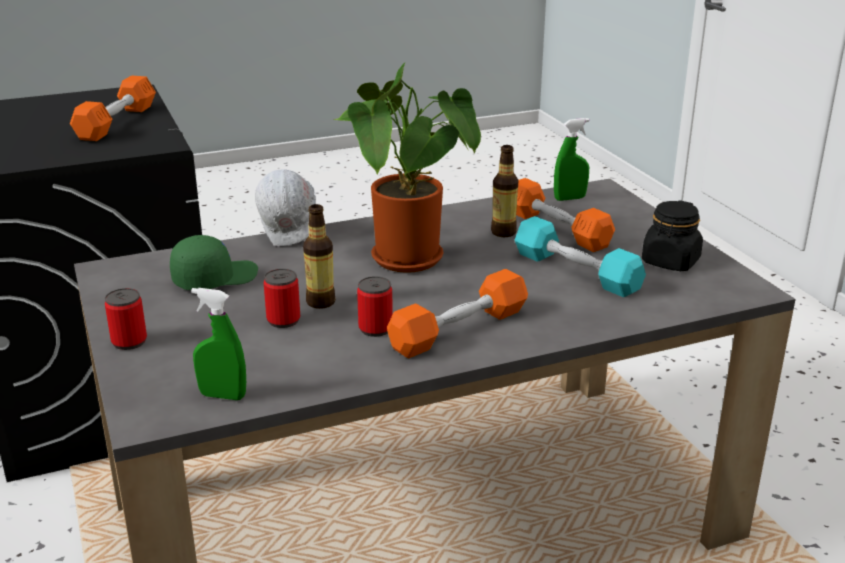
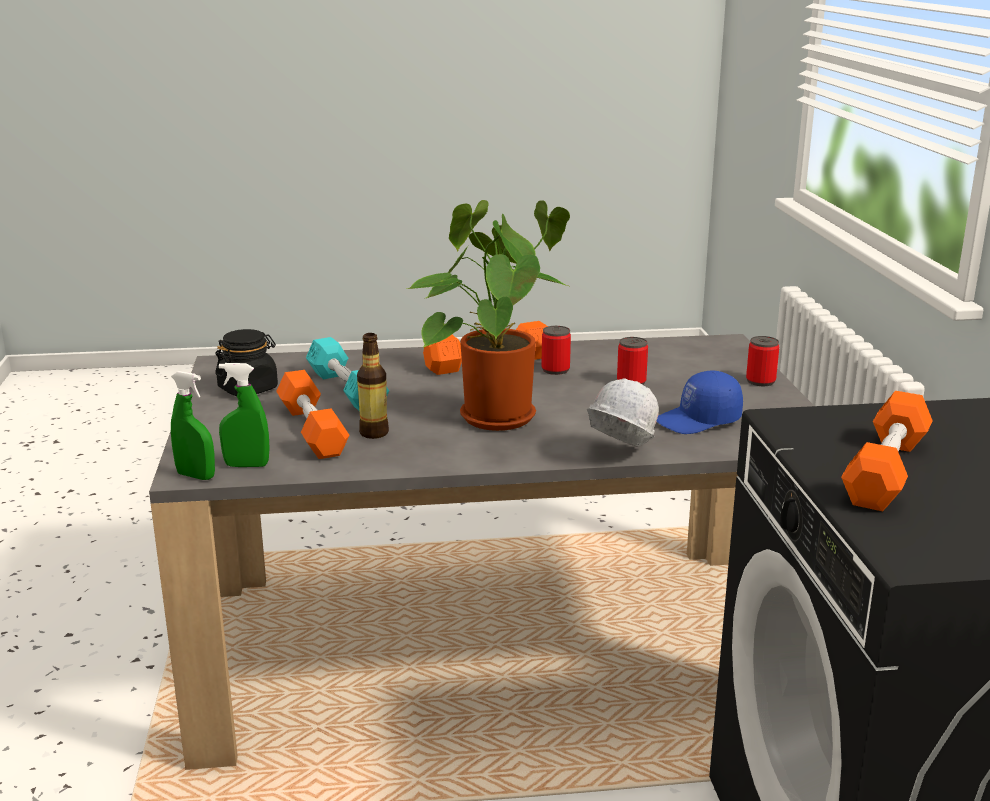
camera: 165 degrees left, 5 degrees down
(214, 278) = (699, 421): green cap -> blue cap
(222, 396) = (677, 347): green spray bottle -> green spray bottle (196, 476)
(320, 302) = (596, 391): bottle -> none

